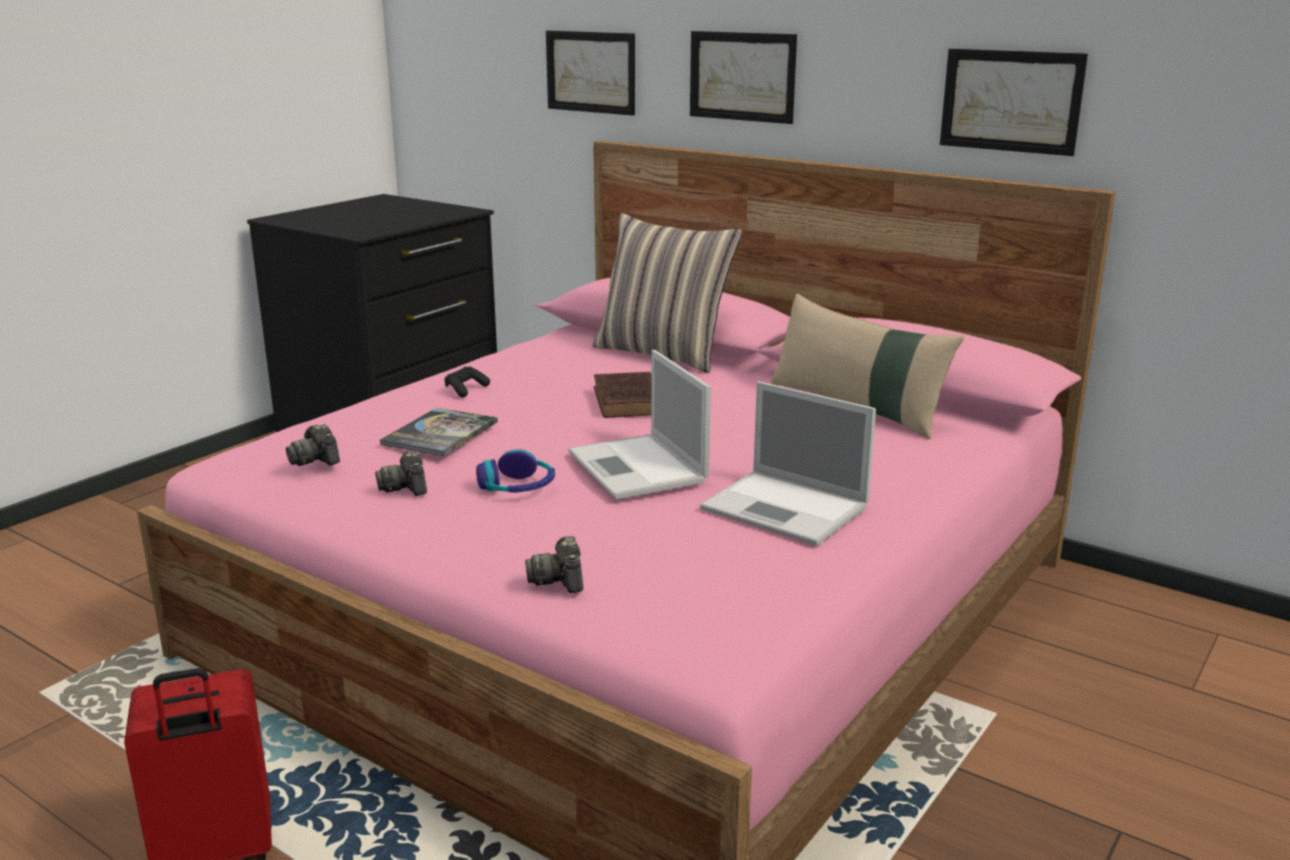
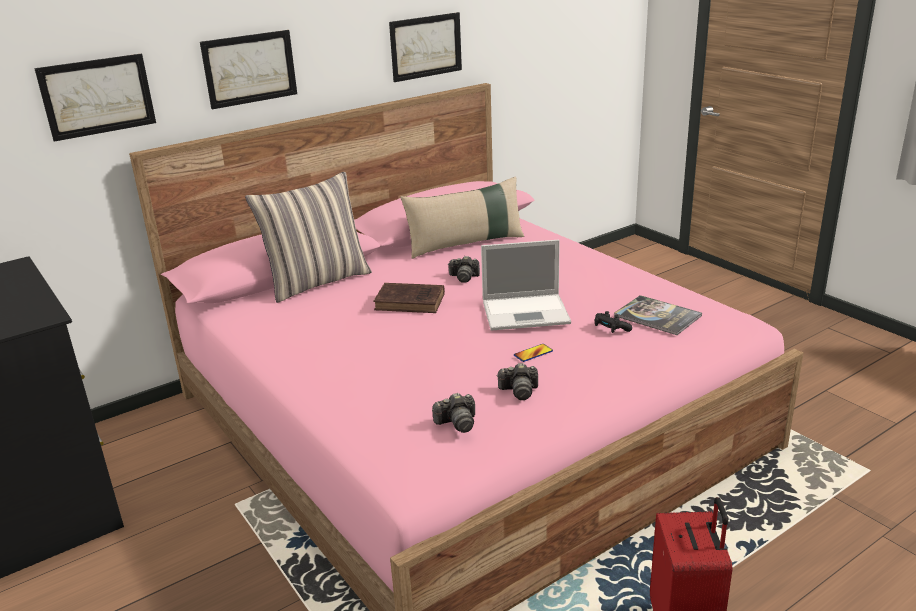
camera: 70 degrees left, 5 degrees up
(440, 434) = (439, 368): book -> book (657, 316)
(466, 390) = (332, 358): black game controller -> black game controller (610, 329)
(517, 487) = (533, 353): headphones -> phone
(559, 580) = (671, 350): camera -> camera (464, 277)
(787, 509) = (599, 283): laptop -> none

